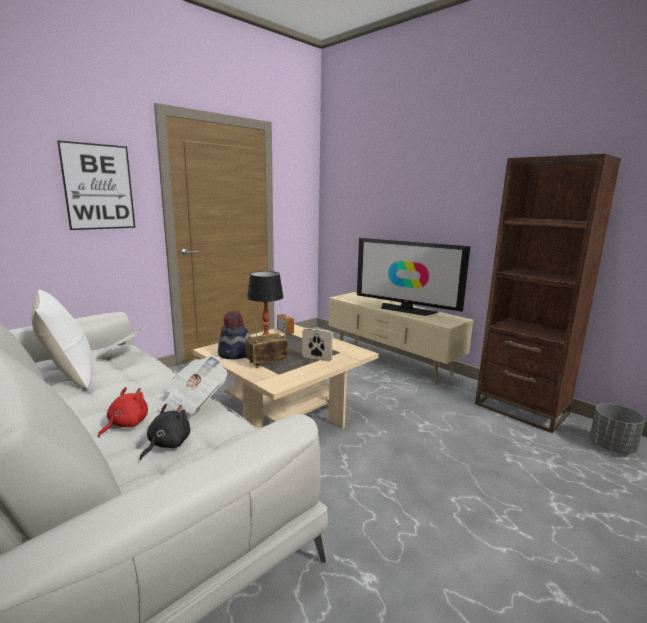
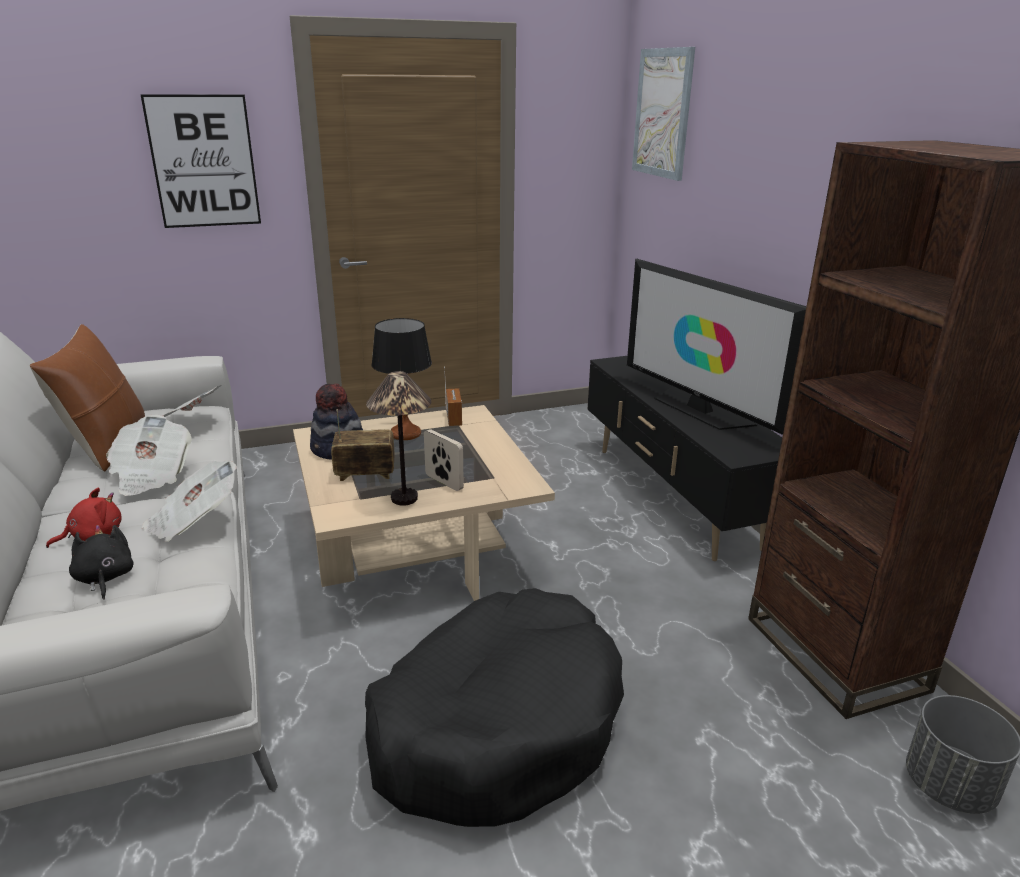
camera: 25 degrees right, 10 degrees up
(69, 375) = (106, 445): white pillow -> brown pillow
(128, 384) = (151, 475): none -> newspaper
(167, 444) = (105, 578): black plush toy -> black plush toy turned 75 degrees counterclockwise
(304, 369) = (404, 499): none -> table lamp
(349, 170) = (662, 113): none -> picture
(391, 361) = (673, 496): beige tv stand -> black tv stand
(413, 482) = (497, 724): none -> black dog bed

